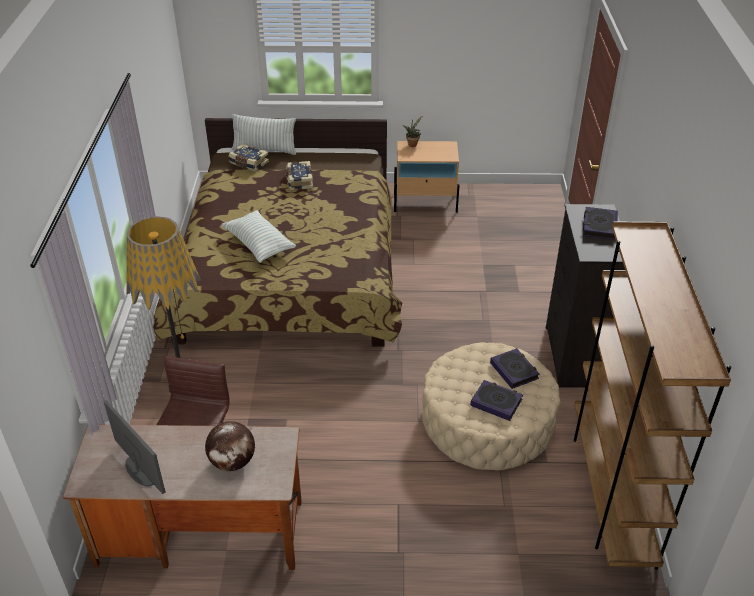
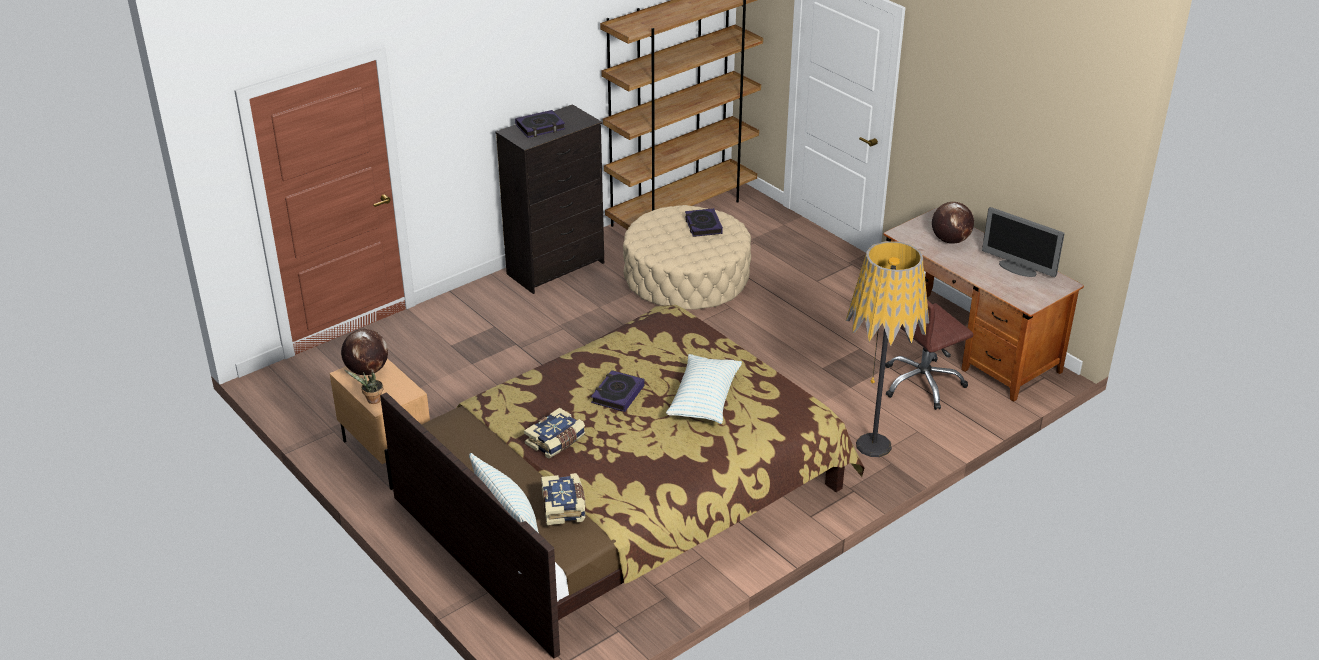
camera: 130 degrees left, 5 degrees down
(140, 471) = (1017, 269): monitor -> monitor turned 60 degrees counterclockwise
(444, 151) = (367, 370): none -> globe
(514, 371) = (658, 231): book -> book (617, 394)

